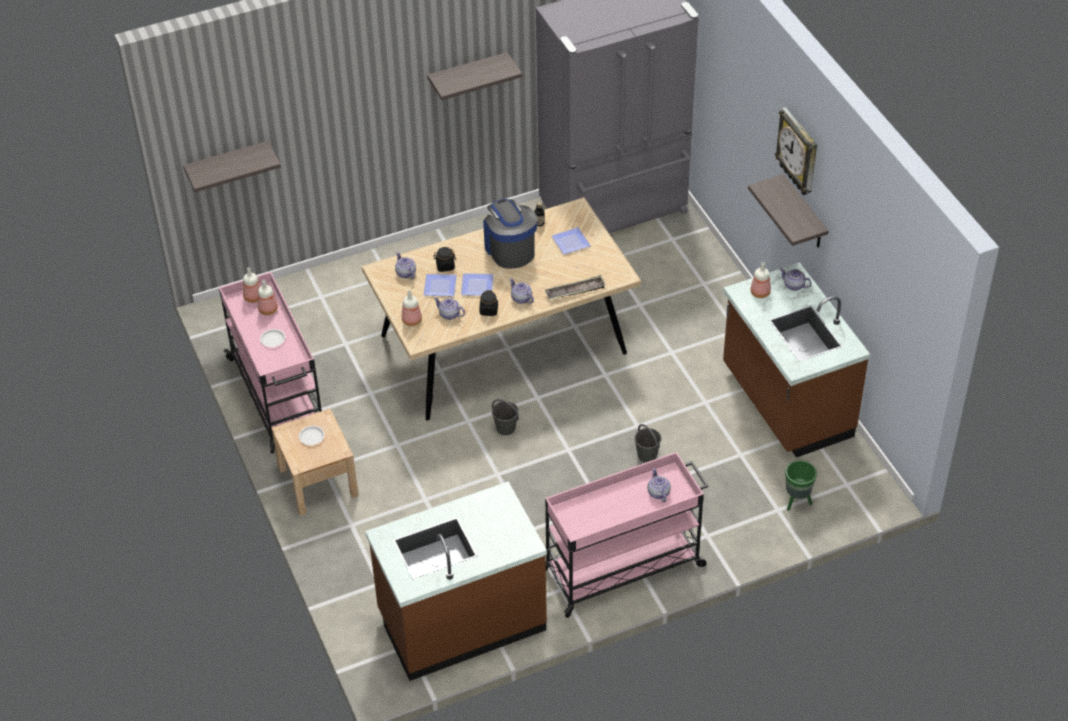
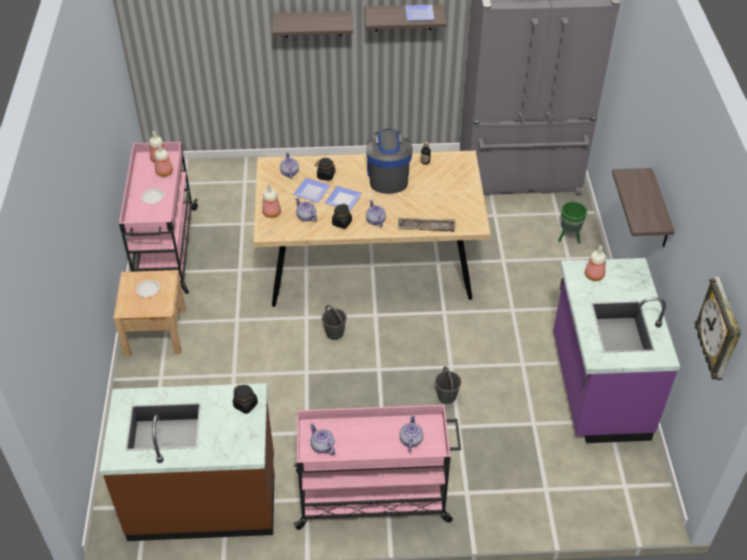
camera: 20 degrees right, 0 degrees up
(227, 165) = (175, 43): shelf -> shelf (313, 24)
(500, 506) = (246, 405): none -> black jar
(571, 241) = (445, 184): plate -> plate (420, 13)
(785, 403) = (597, 388): brown counter -> purple counter
(794, 285) = (630, 278): teapot -> teapot (322, 446)
(797, 502) = (568, 487): green planter -> green planter (568, 238)
(798, 152) = (667, 146): wall clock -> wall clock (720, 331)

